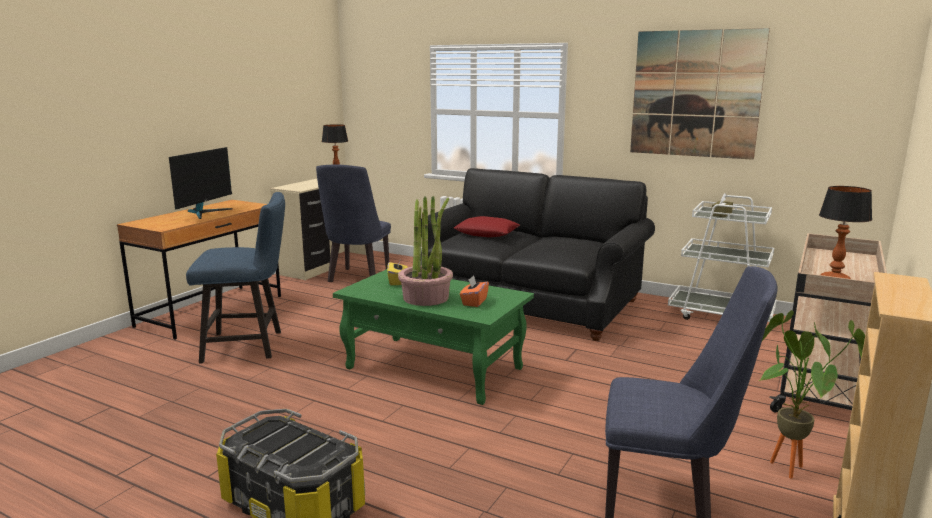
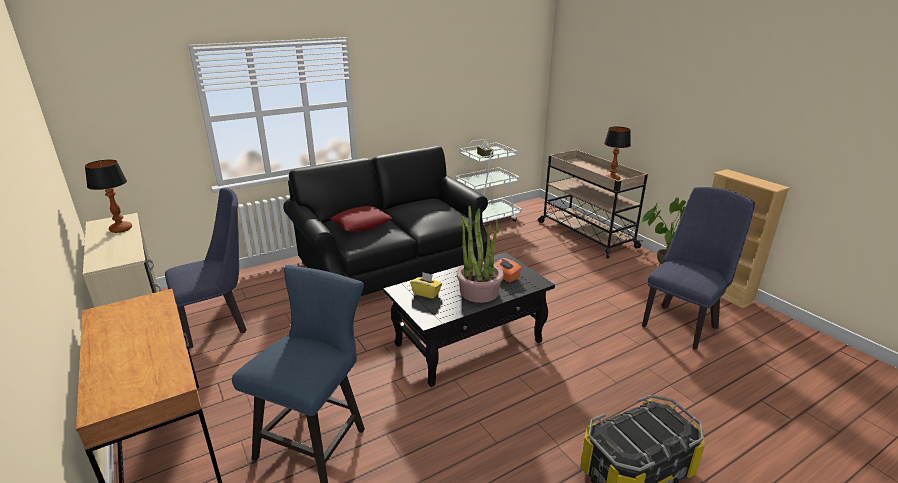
camera: 60 degrees left, 10 degrees up
(204, 212) = (134, 341): monitor -> none
(357, 278) = (220, 324): blue chair -> blue chair turned 75 degrees counterclockwise
(435, 368) = (469, 343): green coffee table -> black coffee table
(695, 94) = (446, 73): picture -> none

